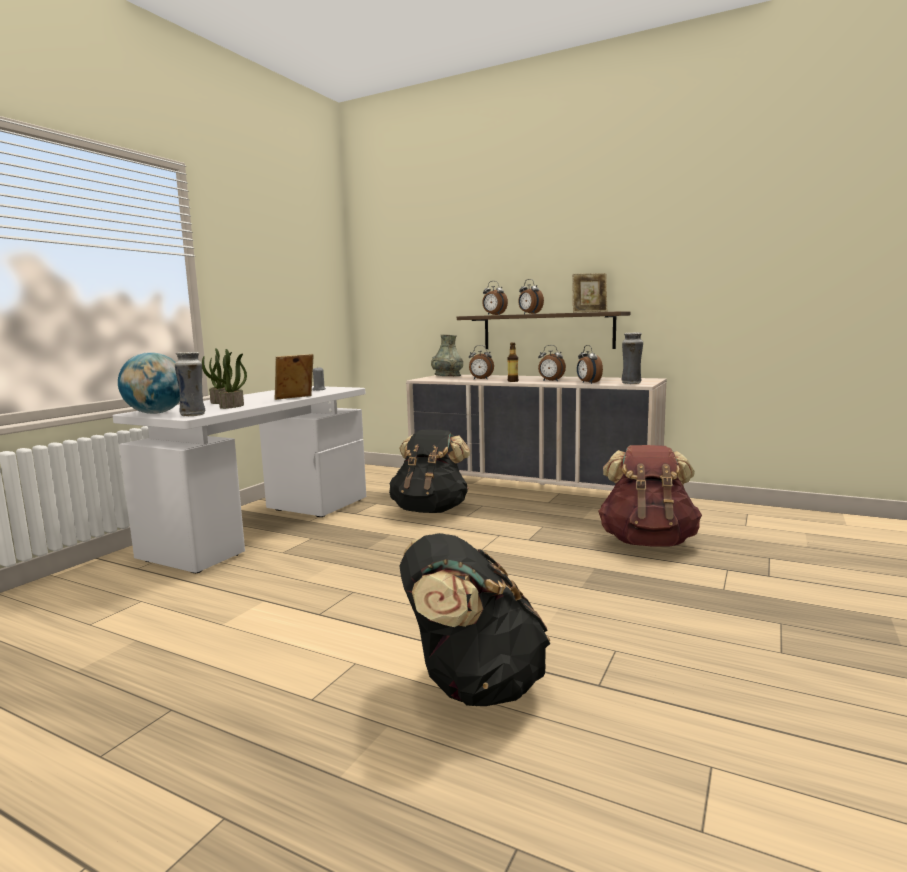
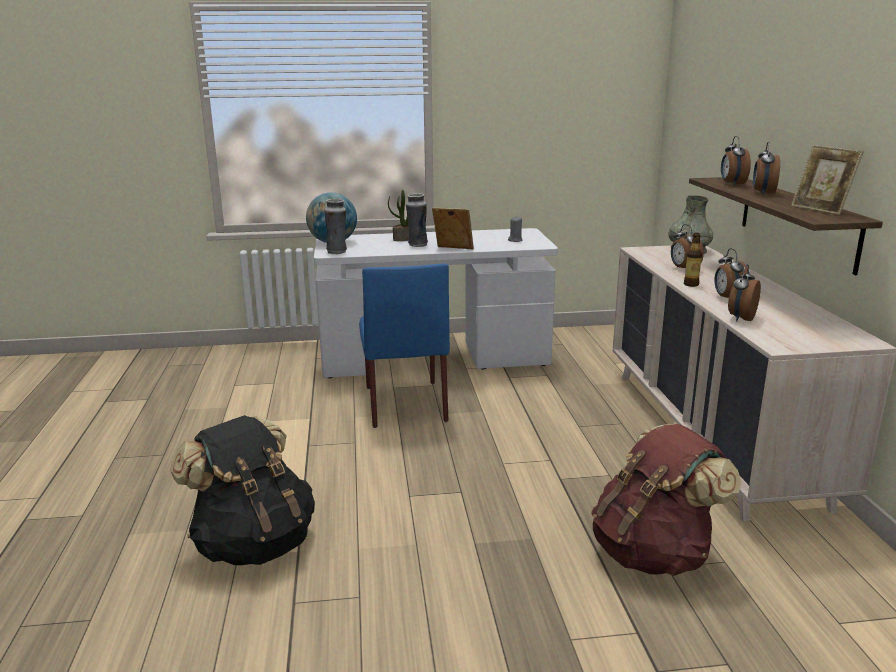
camera: 55 degrees right, 10 degrees up
(232, 406) = (387, 248): potted plant -> none
(321, 555) = (405, 403): none -> blue chair
(430, 510) = (566, 404): black backpack -> none
(631, 383) = (782, 339): vase -> vase (417, 245)

